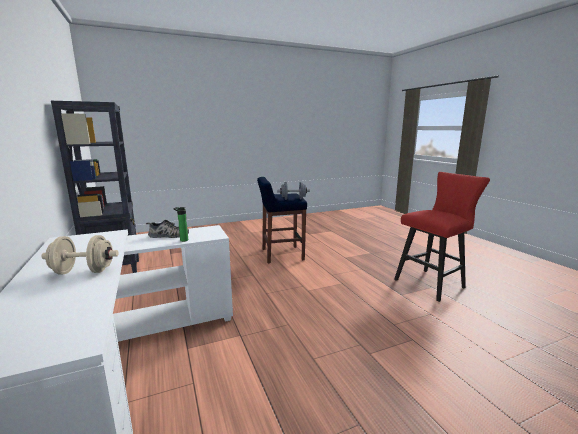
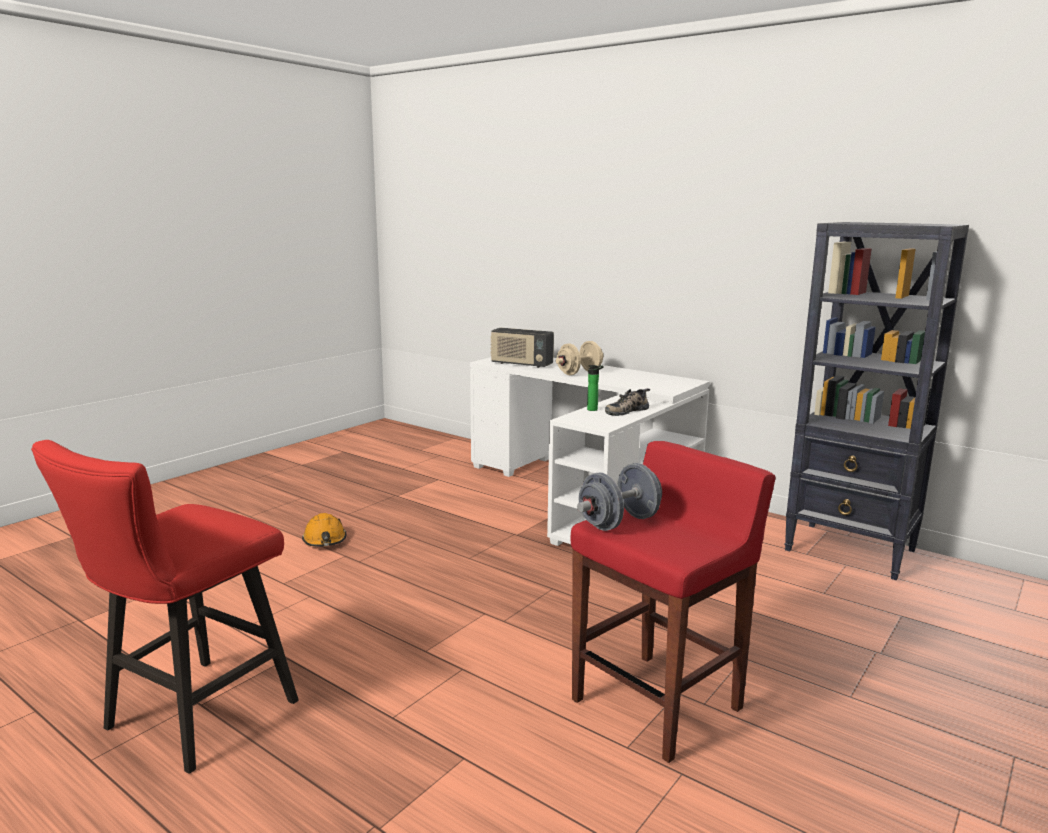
camera: 150 degrees right, 0 degrees up
(70, 314) = (521, 364): none -> radio
(281, 254) = (659, 703): blue stool -> red stool
(385, 380) = (325, 540): none -> orange hard hat

